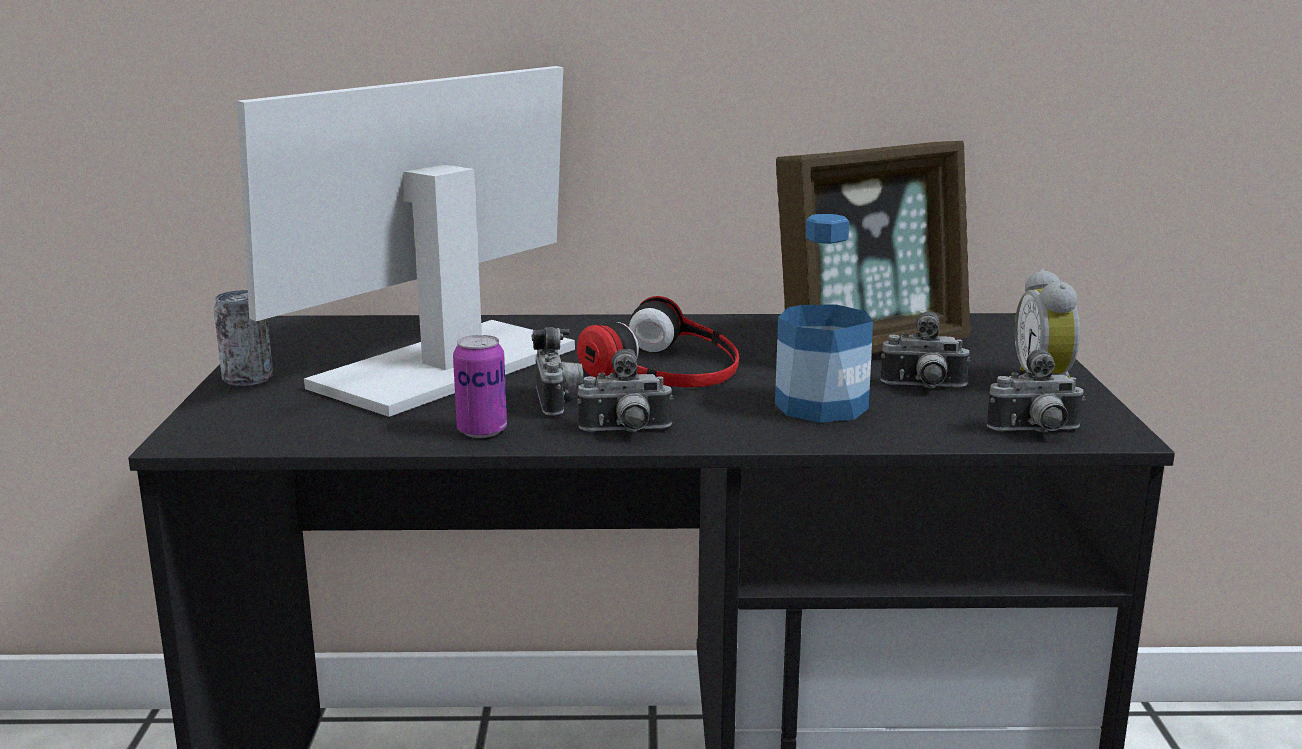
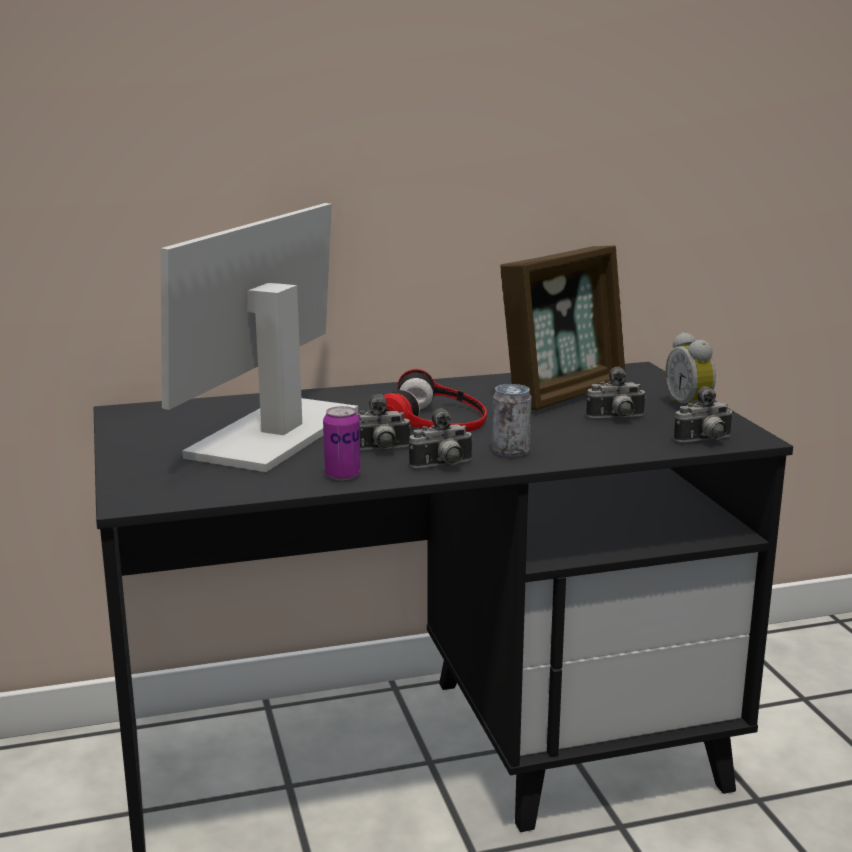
camera: 15 degrees left, 0 degrees up
(248, 379) = (130, 455): can -> can (510, 451)
(559, 402) = (379, 450): camera -> camera turned 105 degrees clockwise
(821, 406) = (559, 437): bottle -> none

